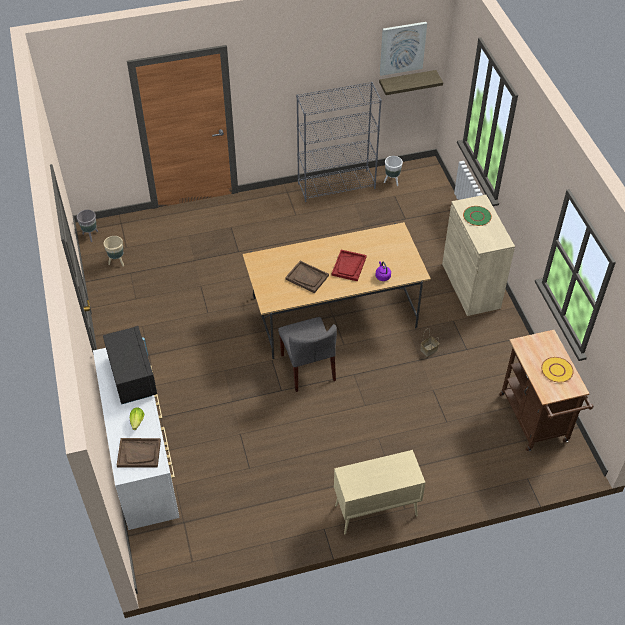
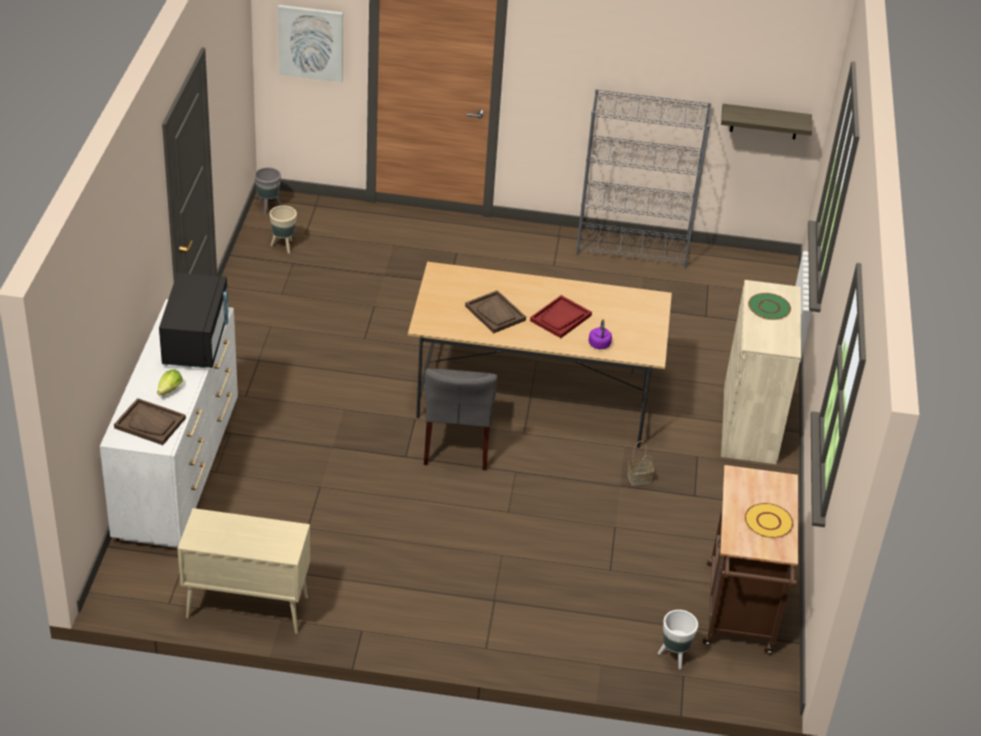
camera: 20 degrees right, 10 degrees down
(375, 511) = (443, 636): beige cabinet -> beige cabinet (246, 607)
(392, 181) = (715, 267): white planter -> white planter (674, 657)
(402, 48) = (763, 64): picture -> picture (311, 42)

